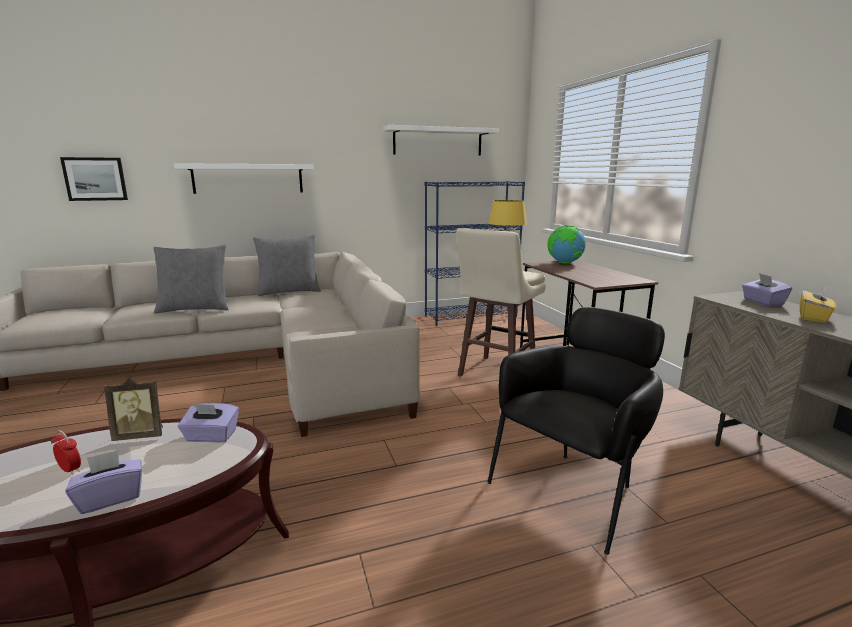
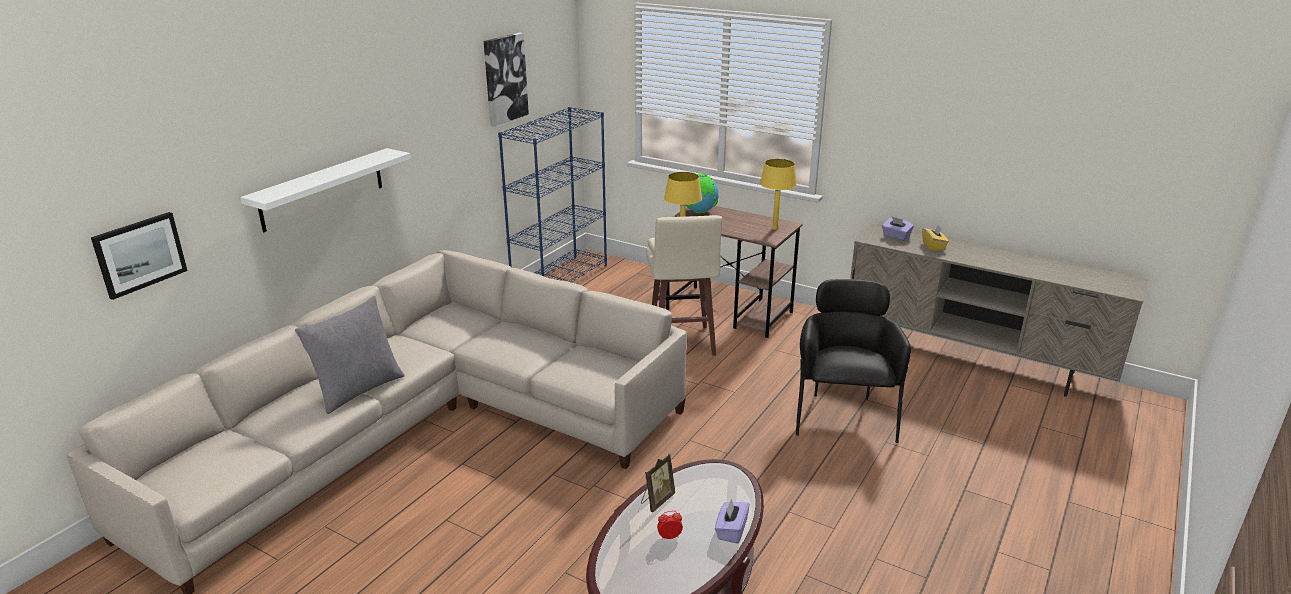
camera: 40 degrees left, 10 degrees up
(211, 436) = (701, 477): purple tissue box -> none
(289, 291) = (410, 324): grey pillow -> none
(438, 141) = (504, 79): white shelf -> picture
(619, 279) = (774, 228): none -> yellow table lamp

